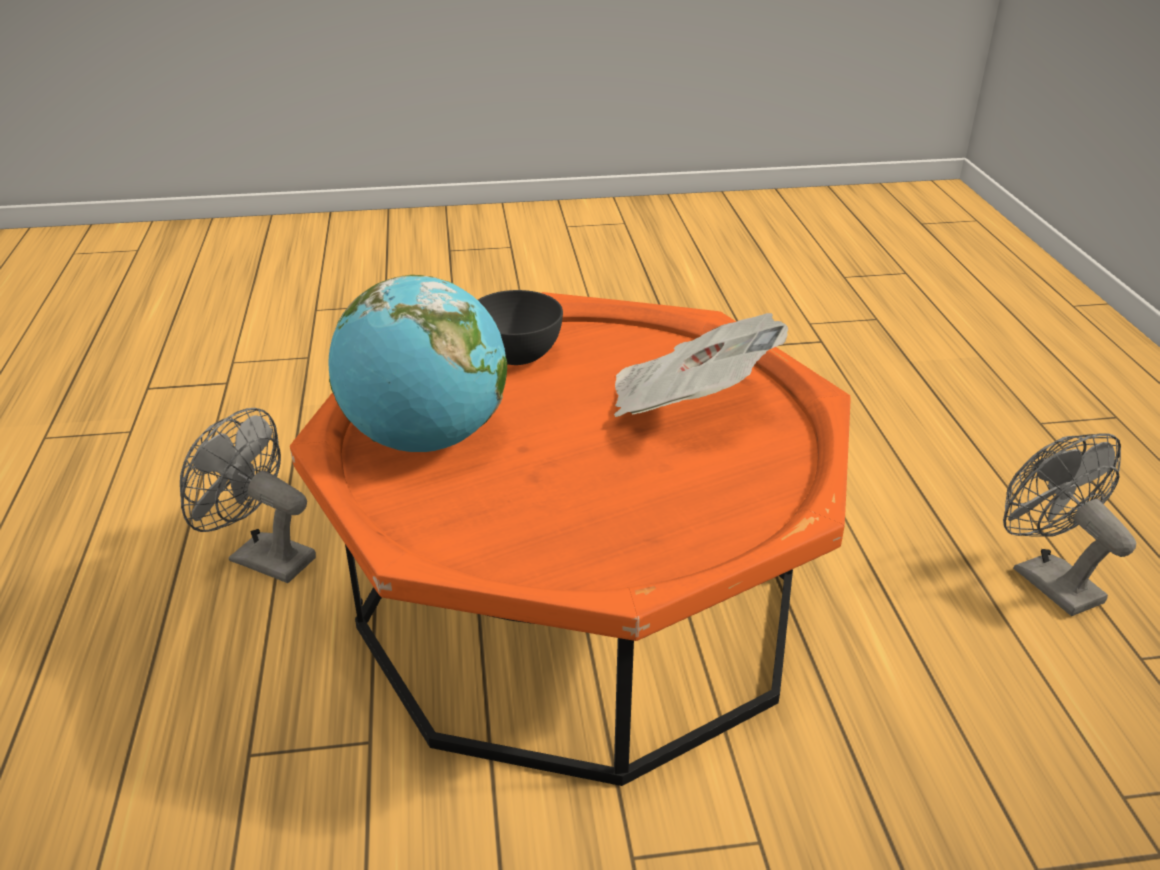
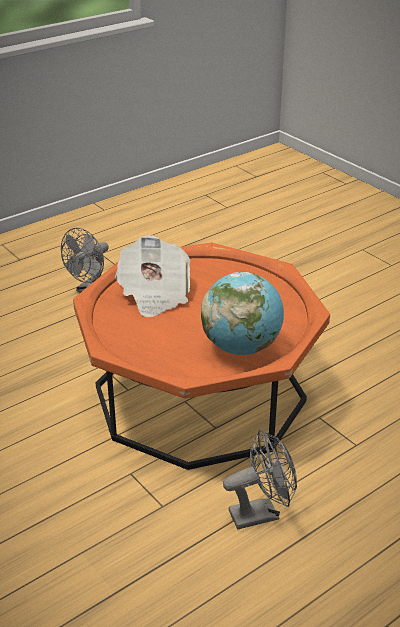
camera: 120 degrees left, 0 degrees up
(261, 557) = (261, 513): grey fan -> grey fan turned 105 degrees counterclockwise
(516, 356) = (152, 350): grey bowl -> none

